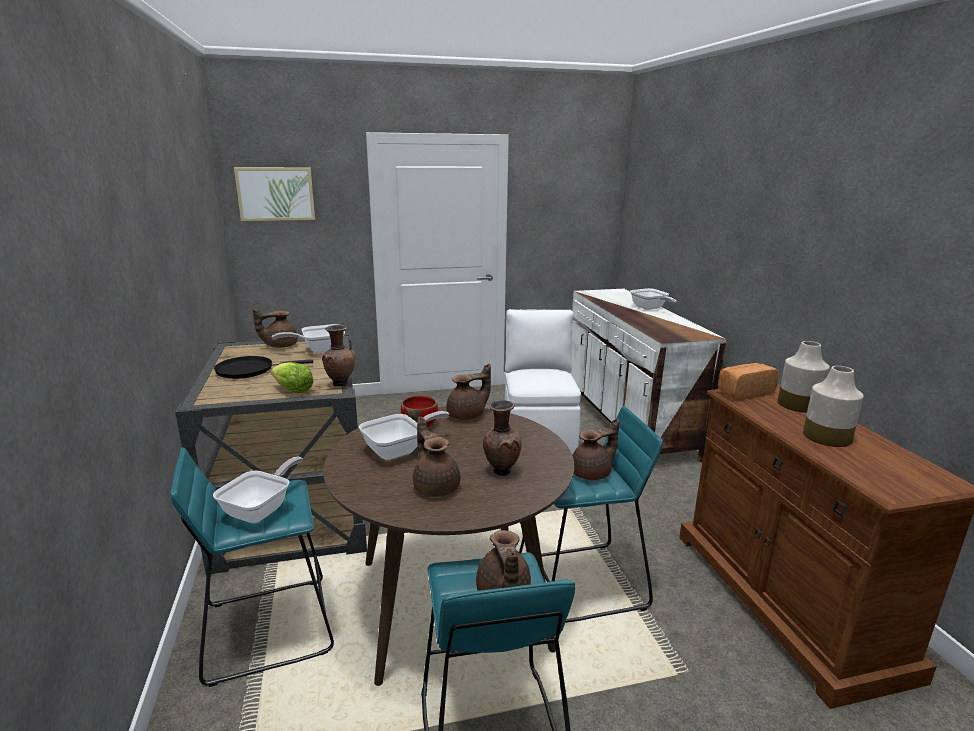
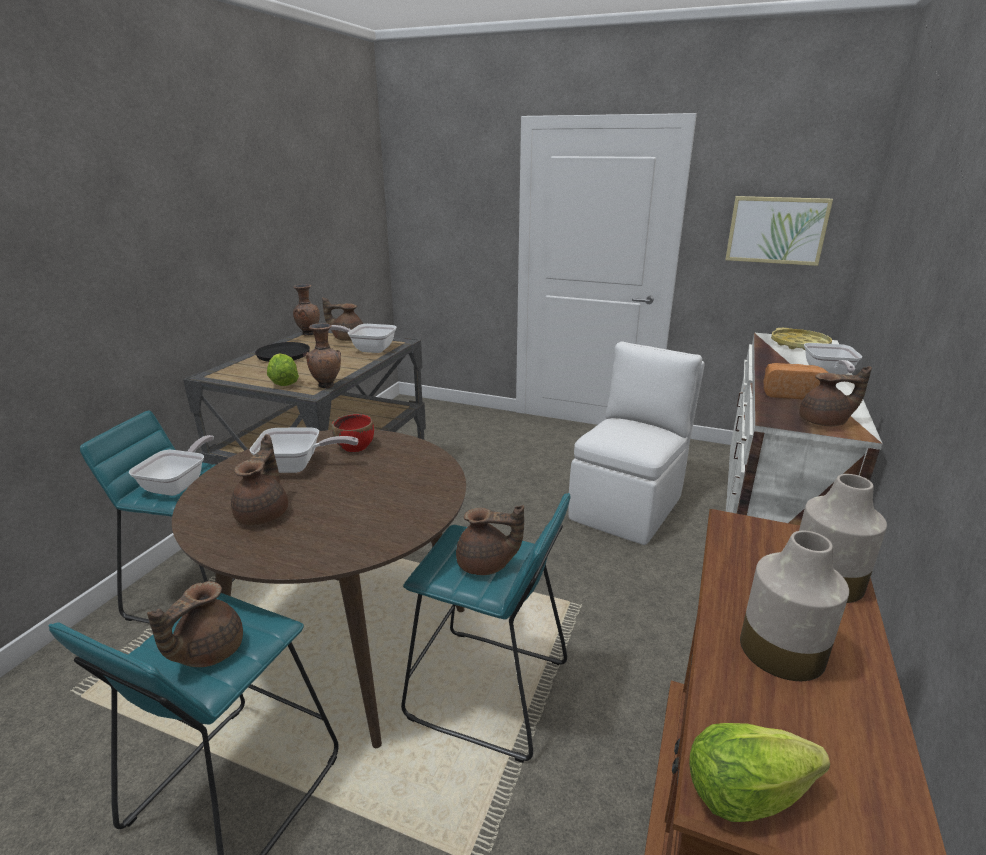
camera: 35 degrees right, 5 degrees up
(261, 509) = (179, 484): frying pan -> frying pan turned 45 degrees counterclockwise
(275, 194) = (430, 185): picture -> picture (776, 230)
(467, 415) = (411, 451): brown teapot -> brown teapot (824, 422)
(500, 471) = (340, 521): brown vase -> brown vase (308, 334)
(609, 294) = (799, 344): none -> yellow tray
(743, 392) = (758, 529): bread -> bread (790, 393)
(892, 488) = (744, 792): none -> lettuce

